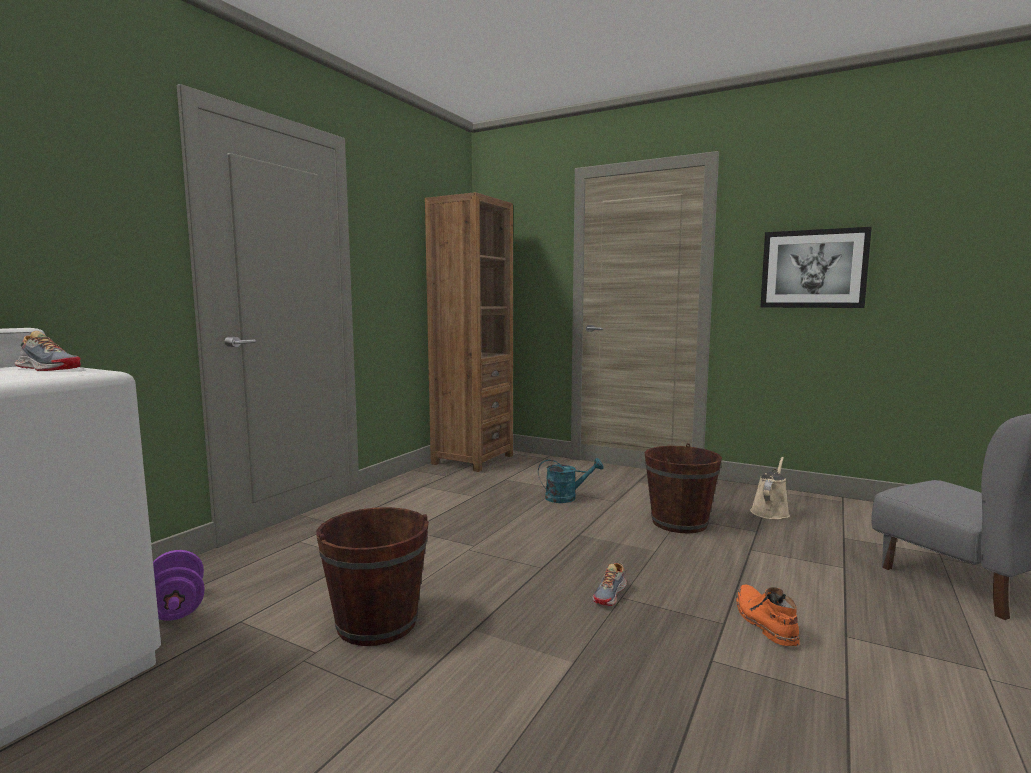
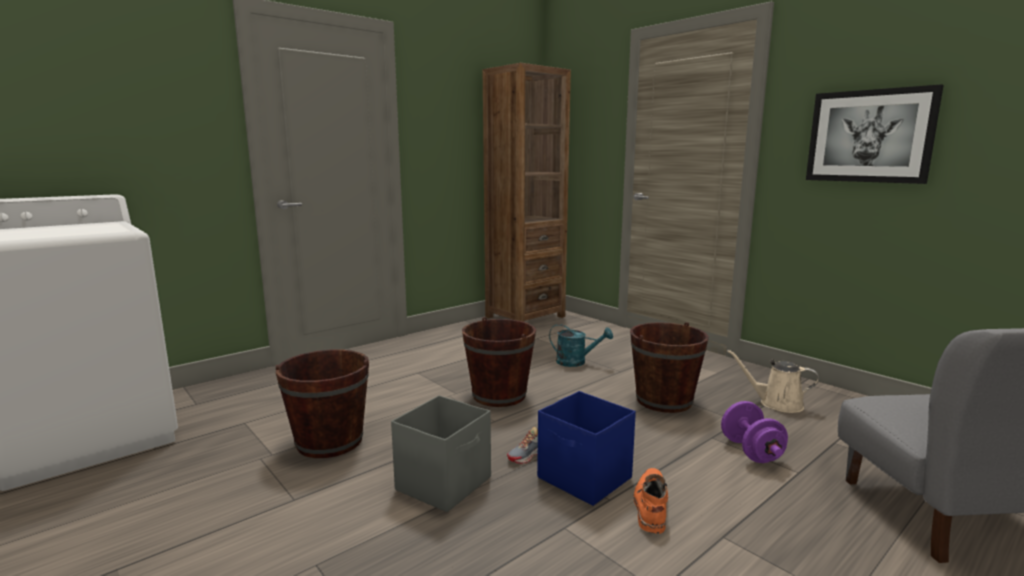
camera: 20 degrees right, 5 degrees up
(48, 369) = (108, 226): shoe -> none
(177, 607) = (215, 405): purple dumbbell -> purple dumbbell (751, 451)
(522, 541) = (499, 395): none -> brown bucket
(554, 642) = (445, 483): none -> grey storage box
(683, 608) = (585, 479): none -> blue storage box
(770, 512) = (776, 404): beige watering can -> beige watering can turned 120 degrees counterclockwise

